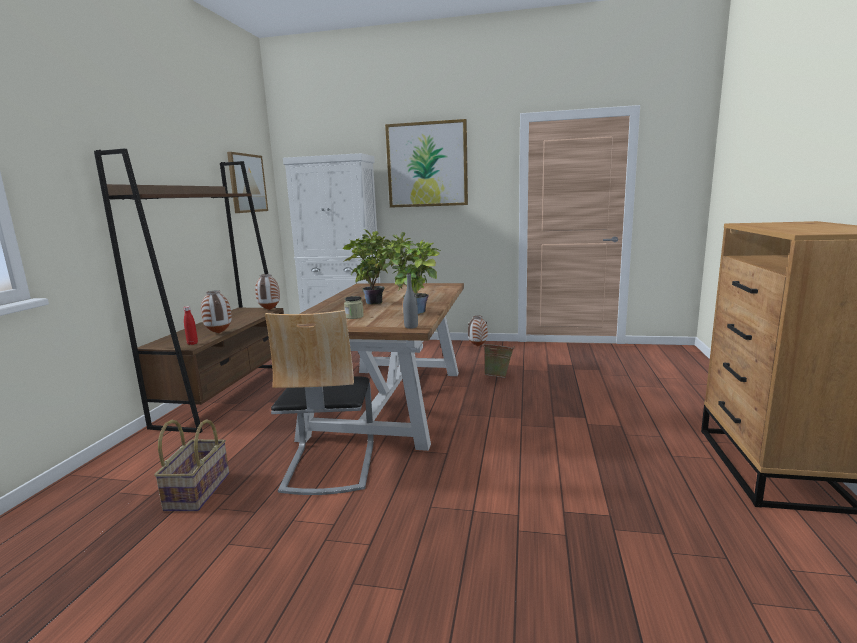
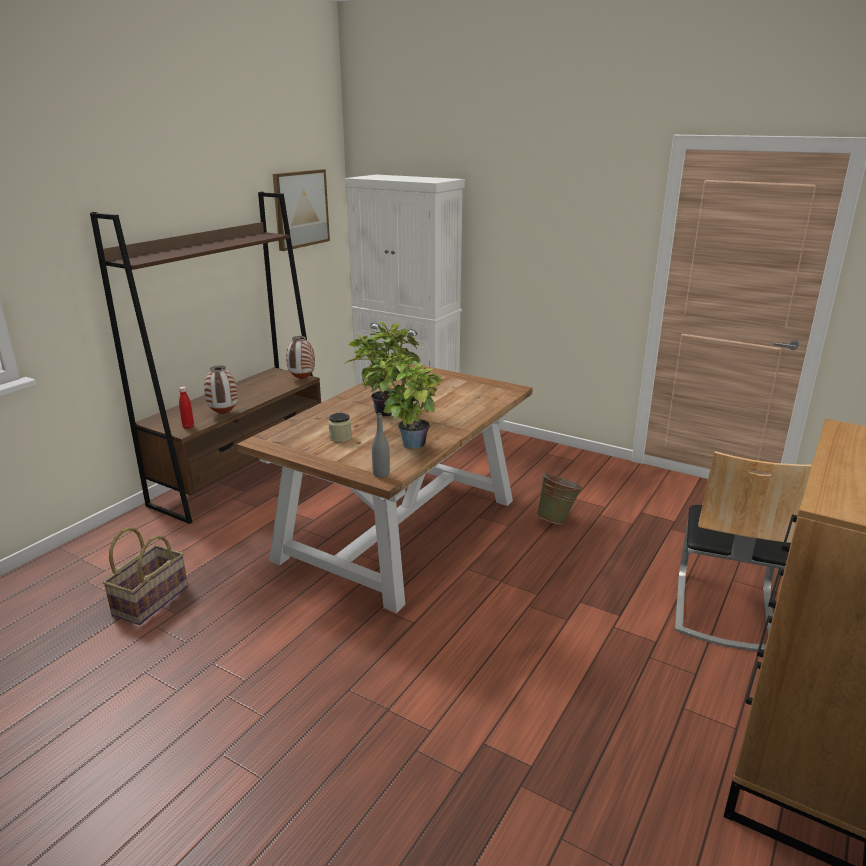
camera: 20 degrees right, 10 degrees up
(329, 465) = (284, 603): chair -> chair (722, 609)
(427, 165) = (534, 198): picture -> none
(478, 346) = (570, 458): vase -> none

